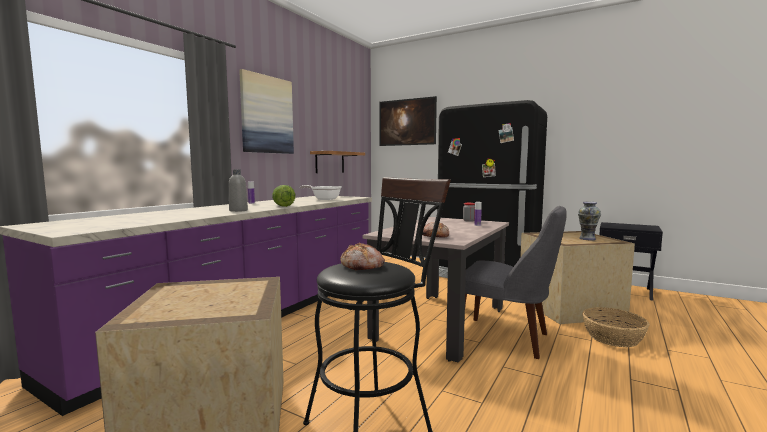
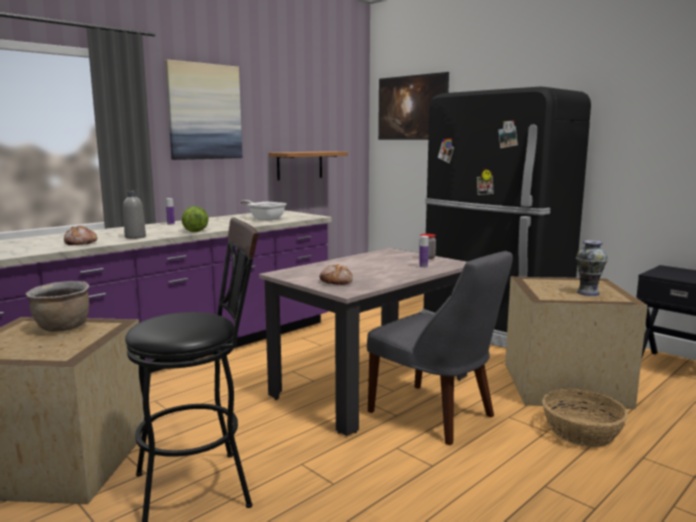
camera: 15 degrees right, 5 degrees up
(215, 288) = (63, 328): none -> brown cooking pot
(362, 266) = (179, 320): bread -> bread (80, 243)

